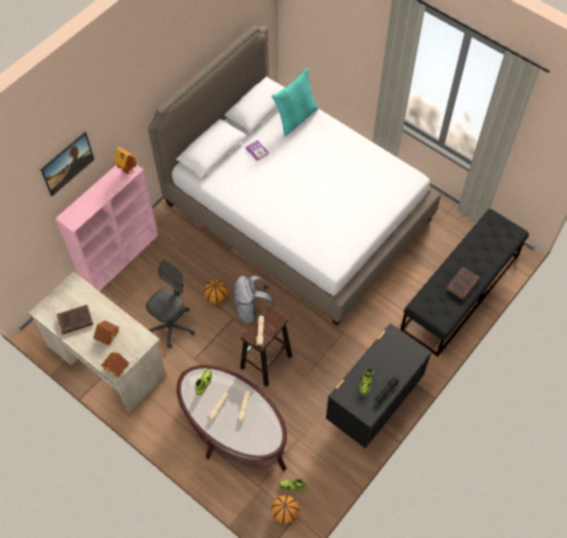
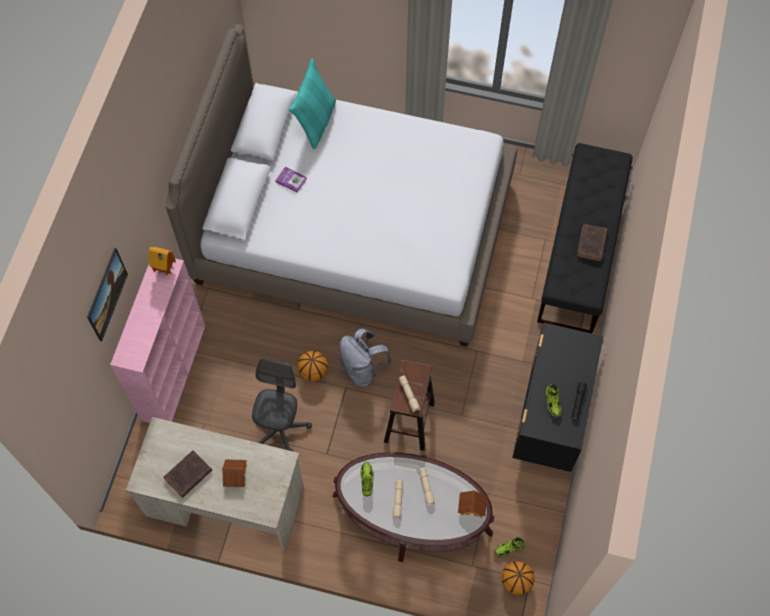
camera: 25 degrees left, 5 degrees up
(116, 366) = (266, 507): toy house -> toy house (472, 506)

